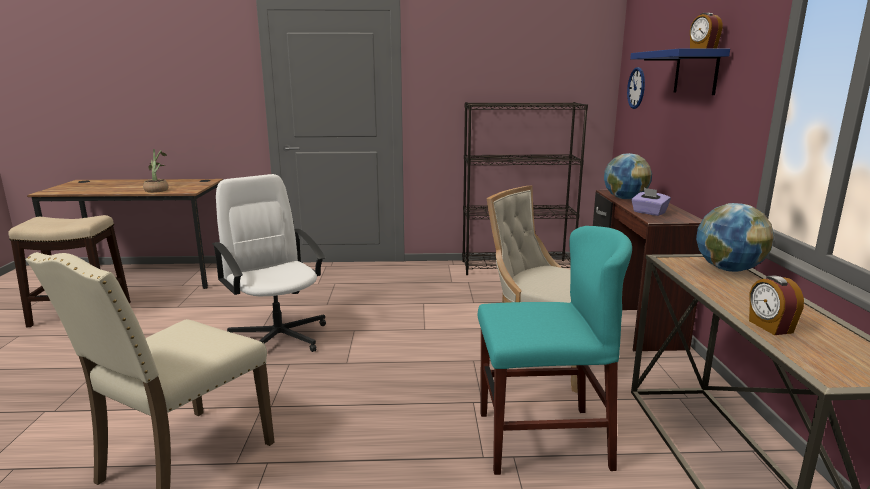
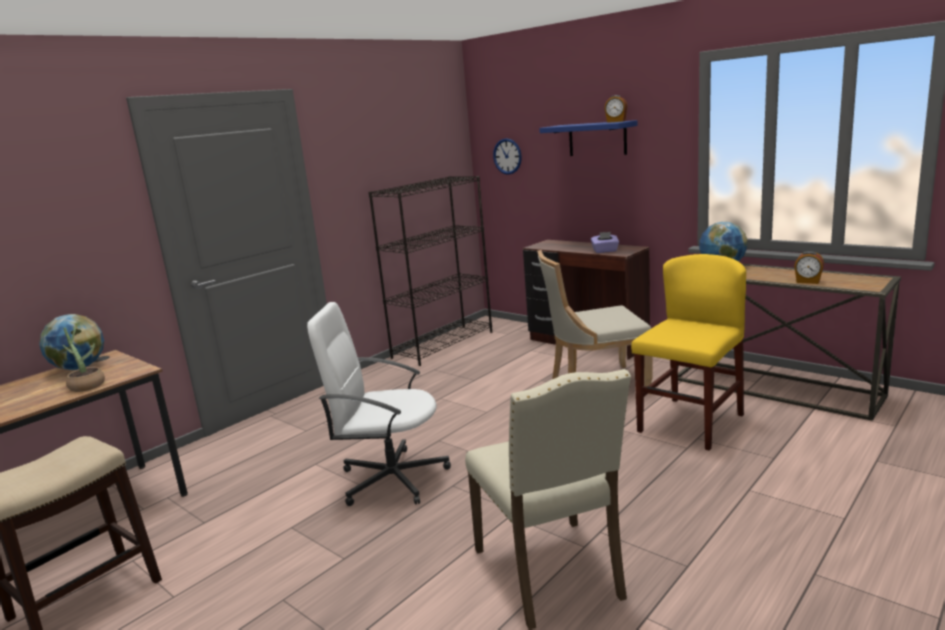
camera: 45 degrees left, 0 degrees up
(542, 440) = (690, 423): turquoise chair -> yellow chair
(625, 198) = (562, 247): globe -> globe (79, 368)

